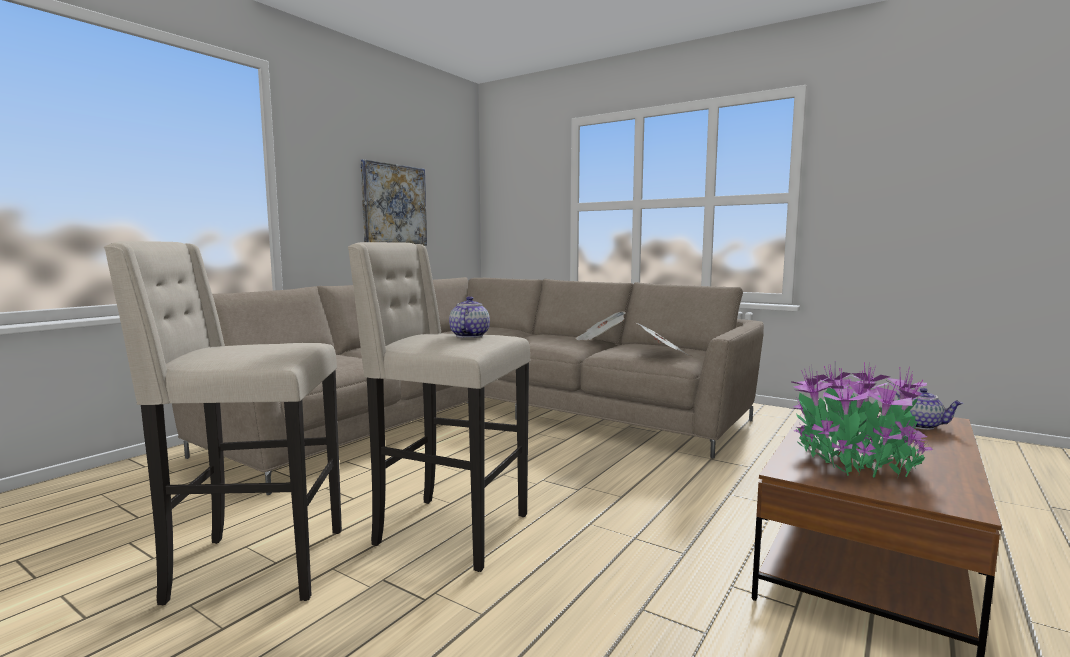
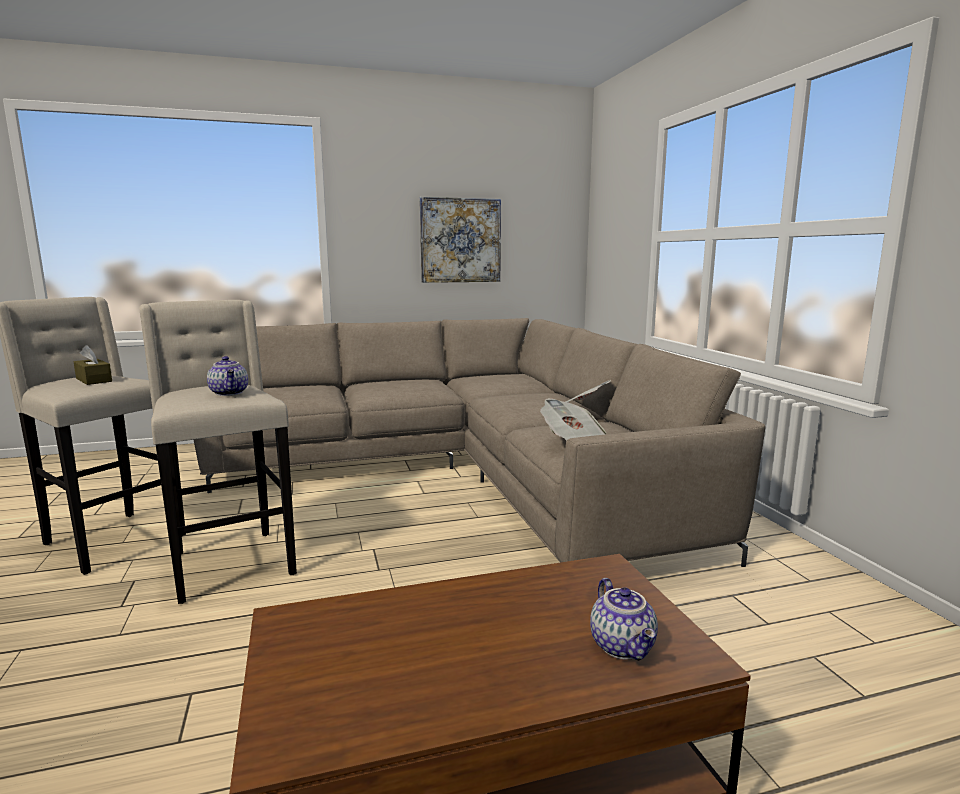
camera: 40 degrees right, 5 degrees up
(246, 348) = (94, 380): none -> brown tissue box
(468, 336) = (230, 393): teapot -> teapot turned 105 degrees clockwise
(856, 459) = (381, 642): potted plant -> none

